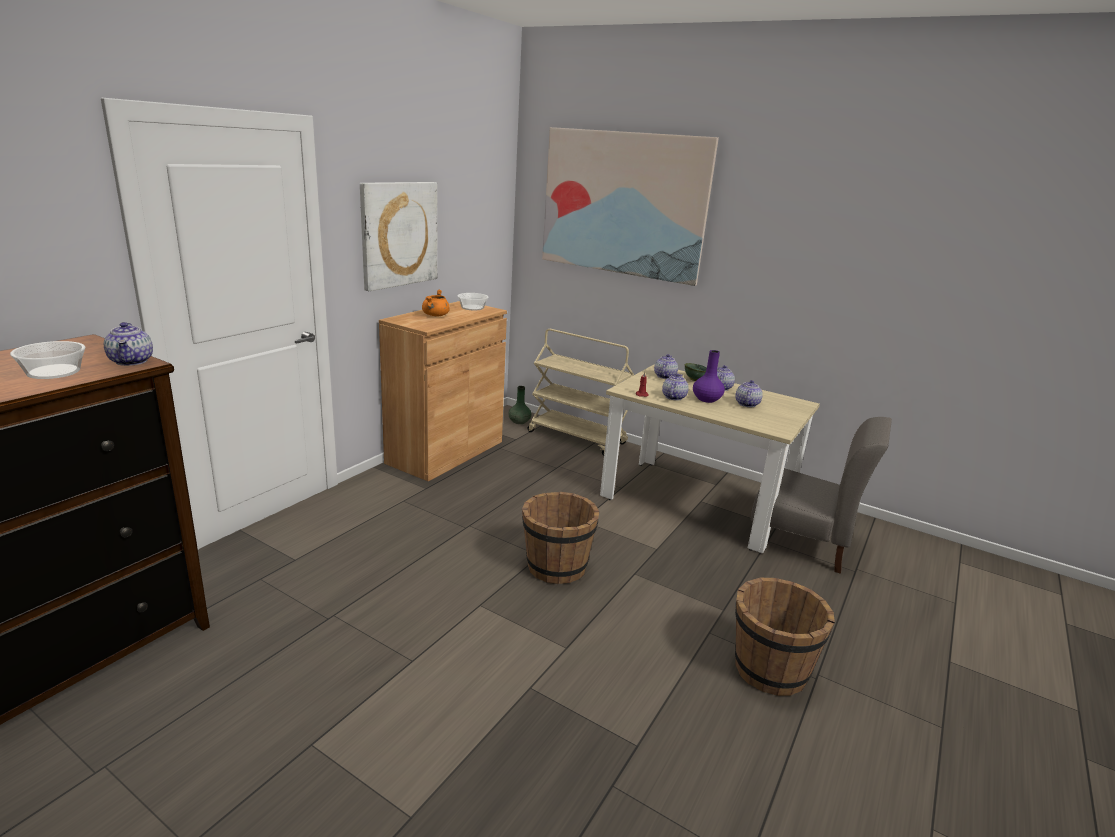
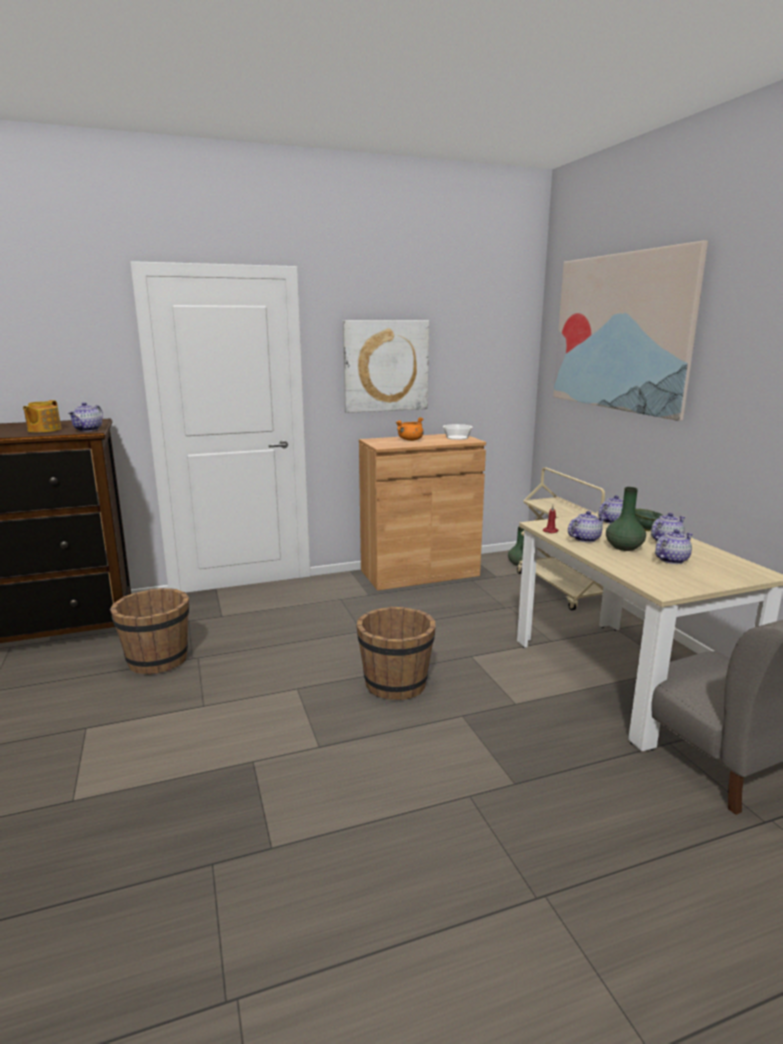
camera: 40 degrees right, 5 degrees down
(53, 371) = (43, 430): bowl -> teapot
(706, 399) = (623, 547): purple vase -> green vase
(769, 670) = (489, 860): brown bucket -> brown bucket (157, 660)

